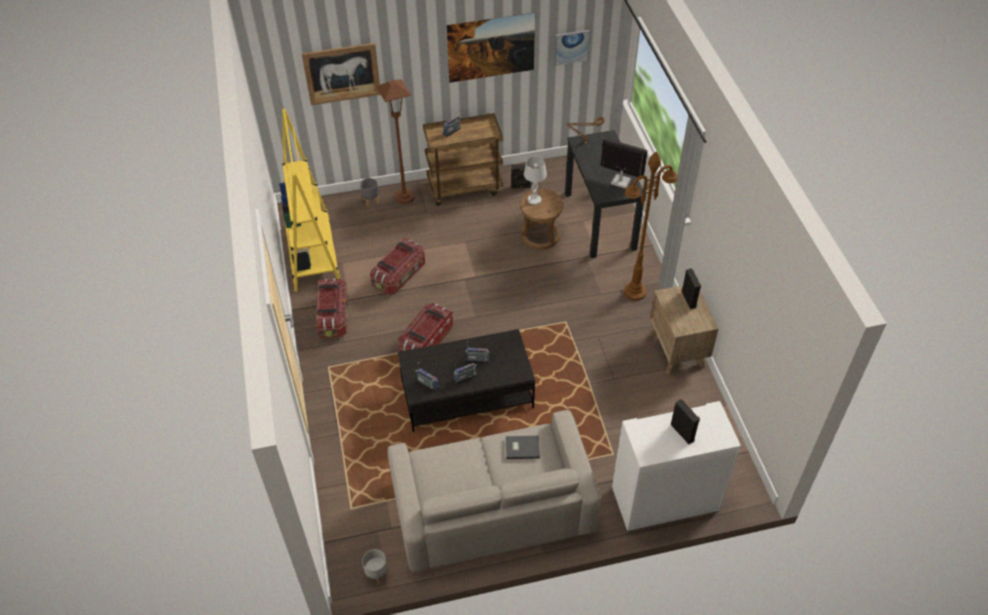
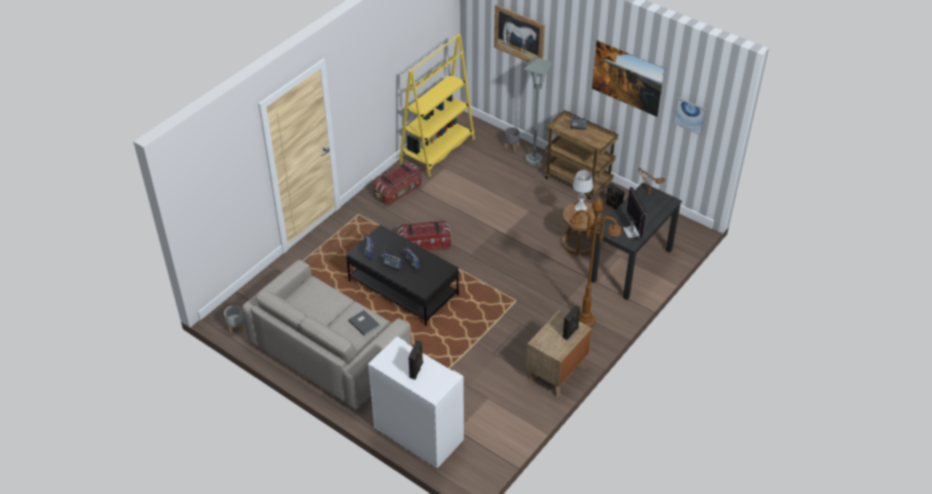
camera: 50 degrees right, 5 degrees down
(400, 275) = (464, 199): storage box -> none
(404, 197) = (533, 159): brown floor lamp -> grey floor lamp

